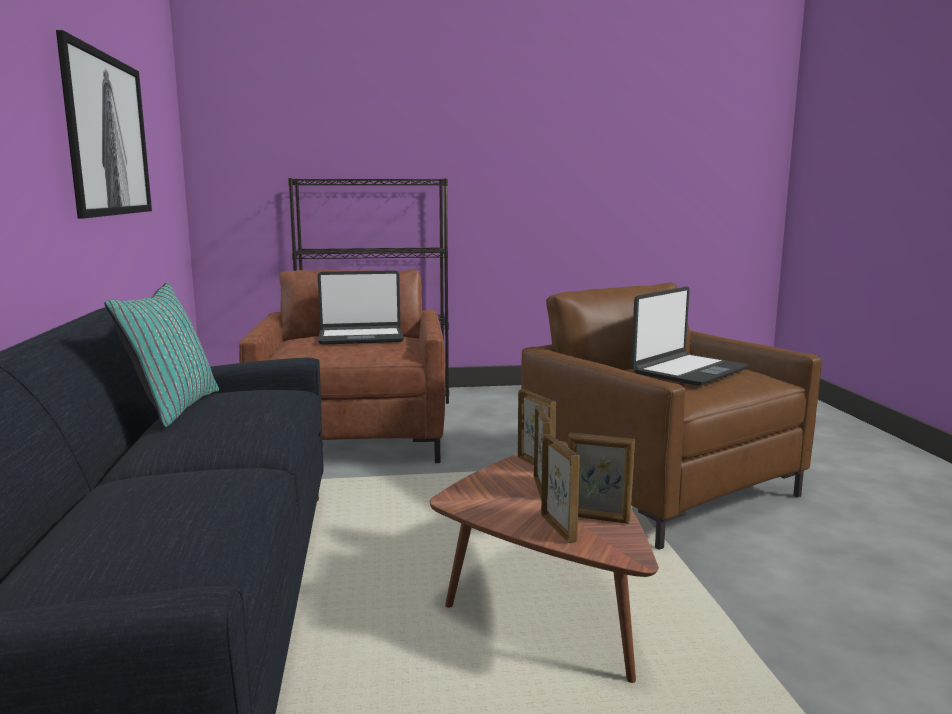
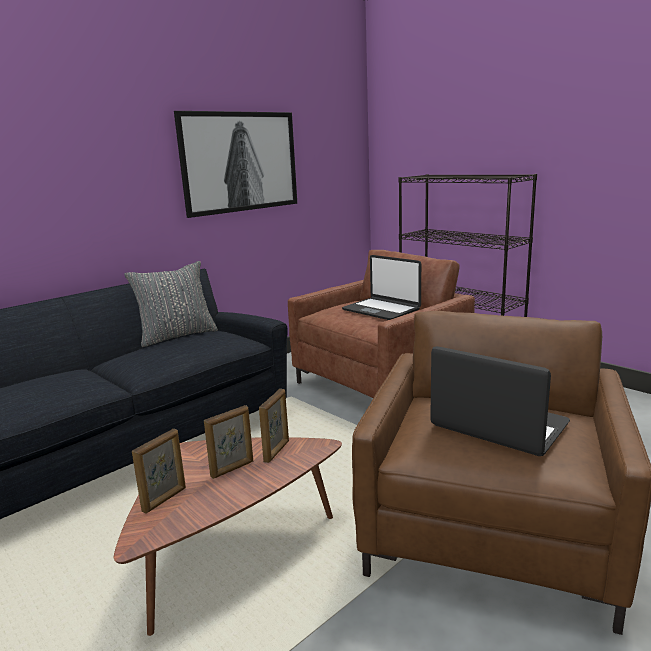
camera: 55 degrees right, 5 degrees up
(172, 408) = (176, 336): turquoise pillow -> grey pillow
(597, 518) = (193, 508): picture frame -> none
(688, 371) = (498, 426): laptop -> laptop turned 150 degrees counterclockwise

